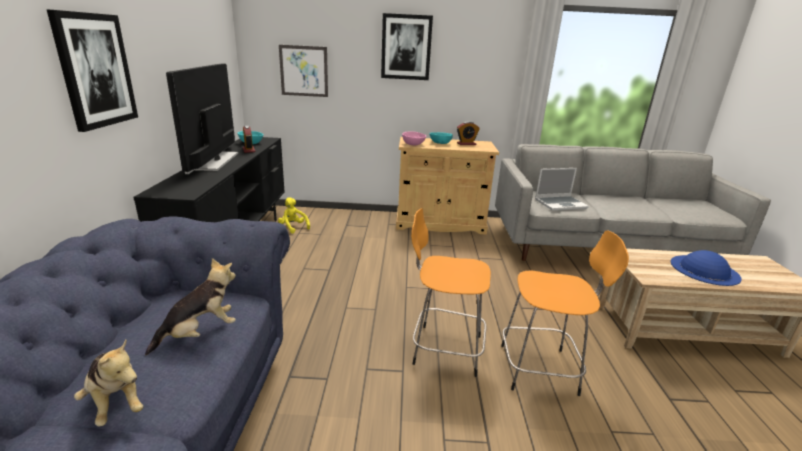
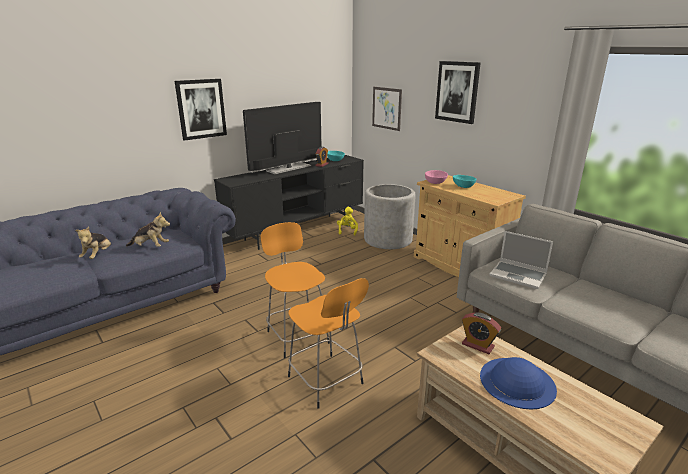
camera: 50 degrees right, 0 degrees up
(347, 222) = (388, 239): none -> grey planter
(466, 144) = (487, 192): alarm clock -> alarm clock (478, 345)

